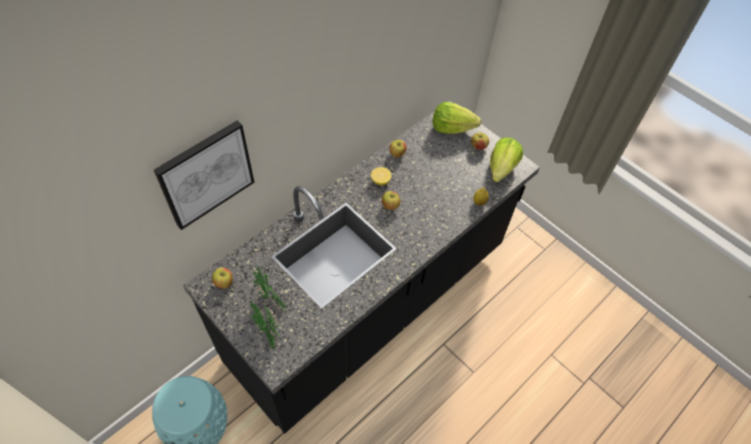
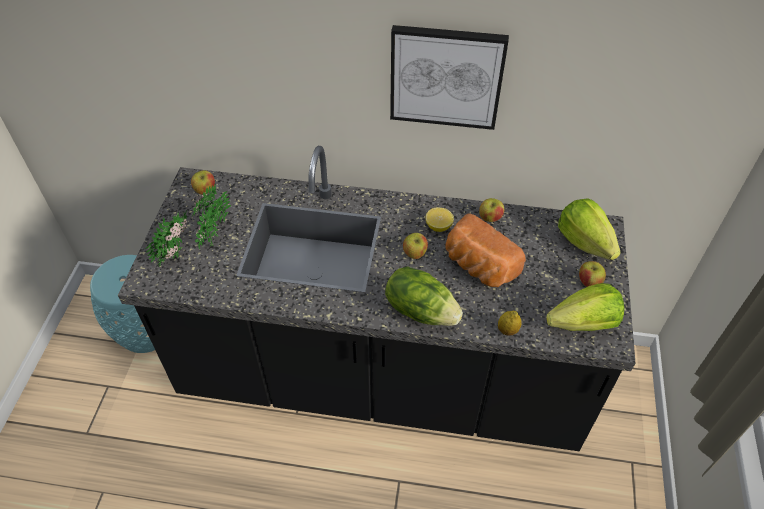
camera: 55 degrees right, 5 degrees down
(206, 174) = (223, 55): picture -> picture (446, 76)
(426, 184) = (478, 266): none -> bread
(433, 230) = (421, 310): none -> lettuce

